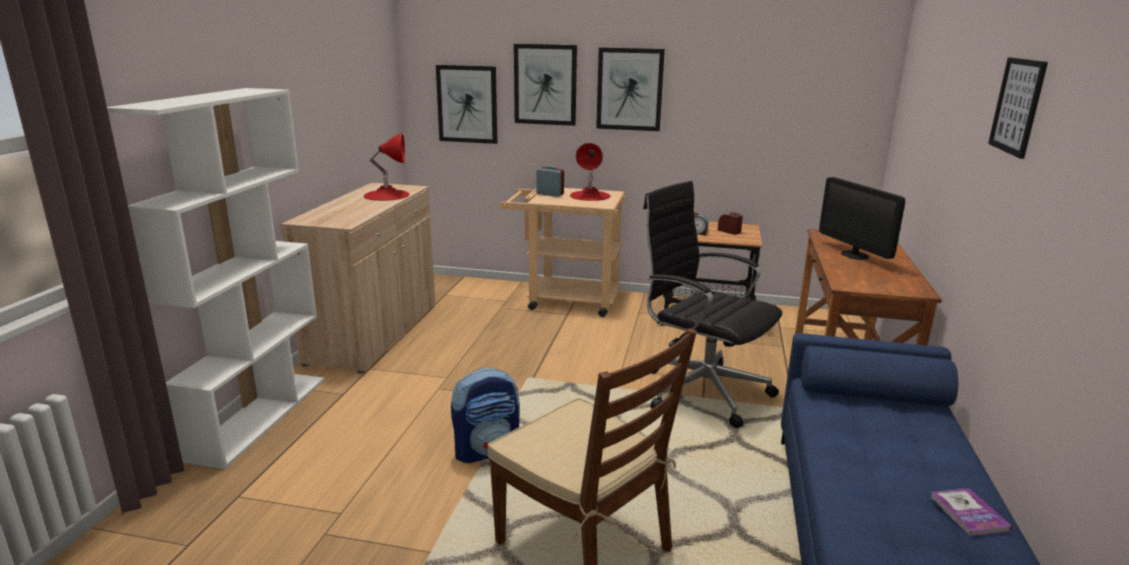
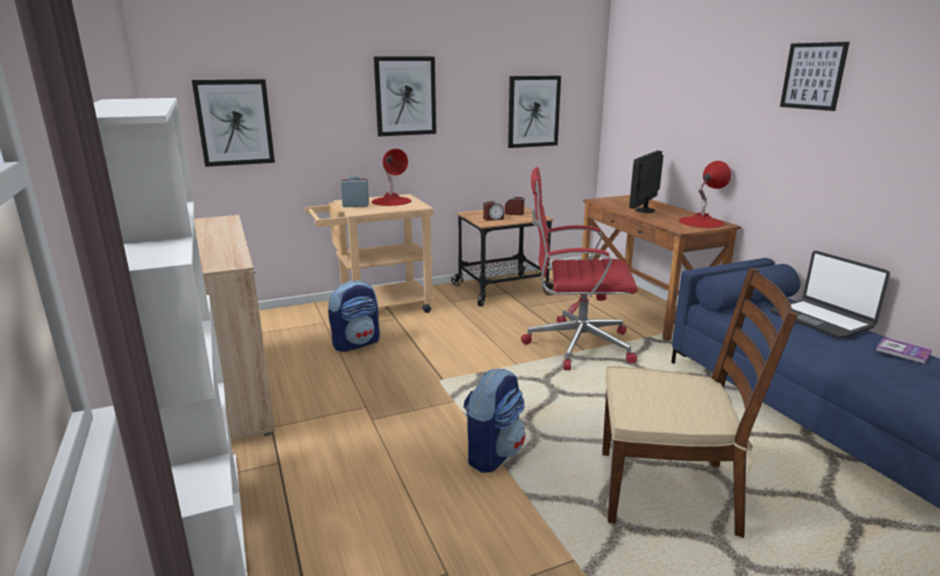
camera: 35 degrees left, 0 degrees up
(386, 195) = (212, 229): red table lamp -> red table lamp (701, 222)
(507, 325) = (356, 343): none -> backpack
(545, 84) = (322, 96): picture -> picture (533, 111)
(701, 390) = (575, 345): black office chair -> red office chair
(854, 255) = (645, 210): monitor -> monitor turned 90 degrees clockwise
(929, 442) = (821, 319): none -> laptop

